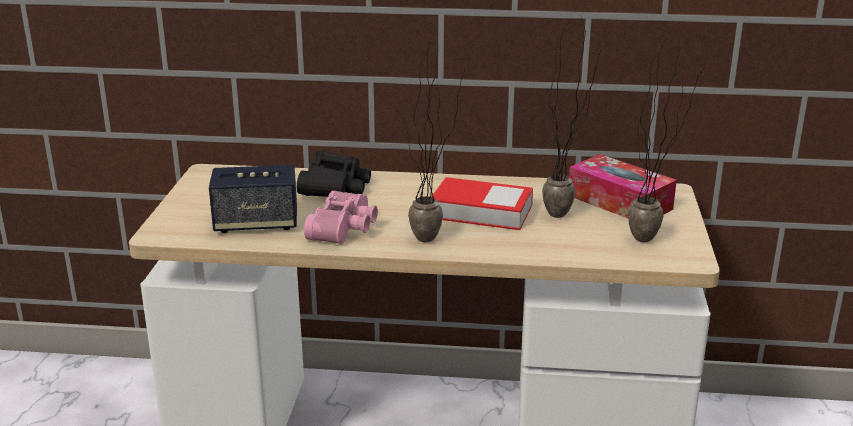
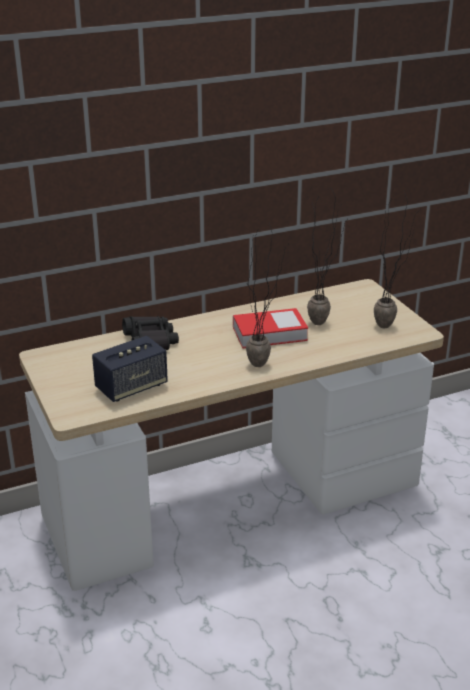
camera: 30 degrees left, 5 degrees up
(346, 229) = (198, 373): pink binoculars -> none
(619, 202) = (344, 303): tissue box -> none

